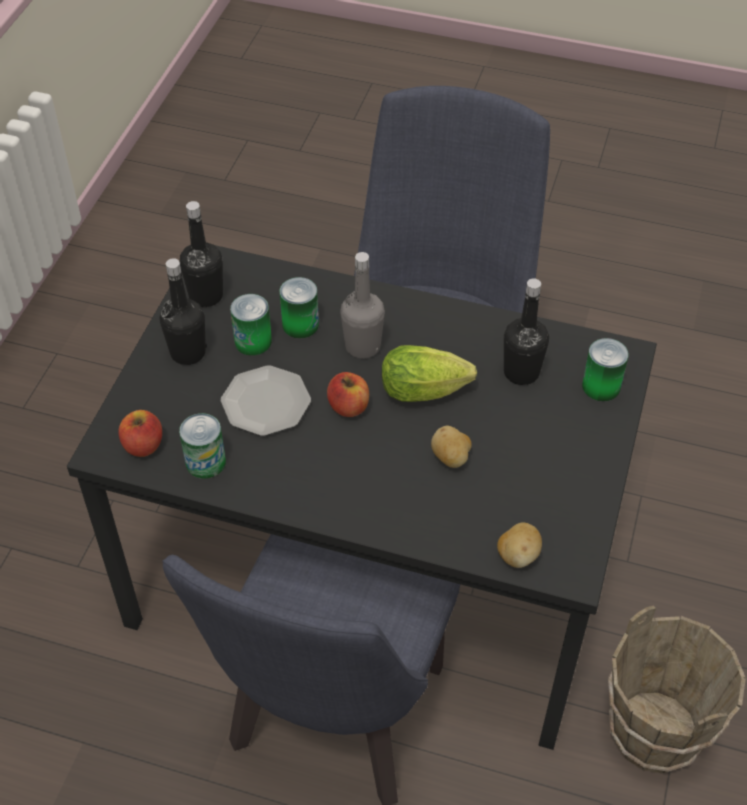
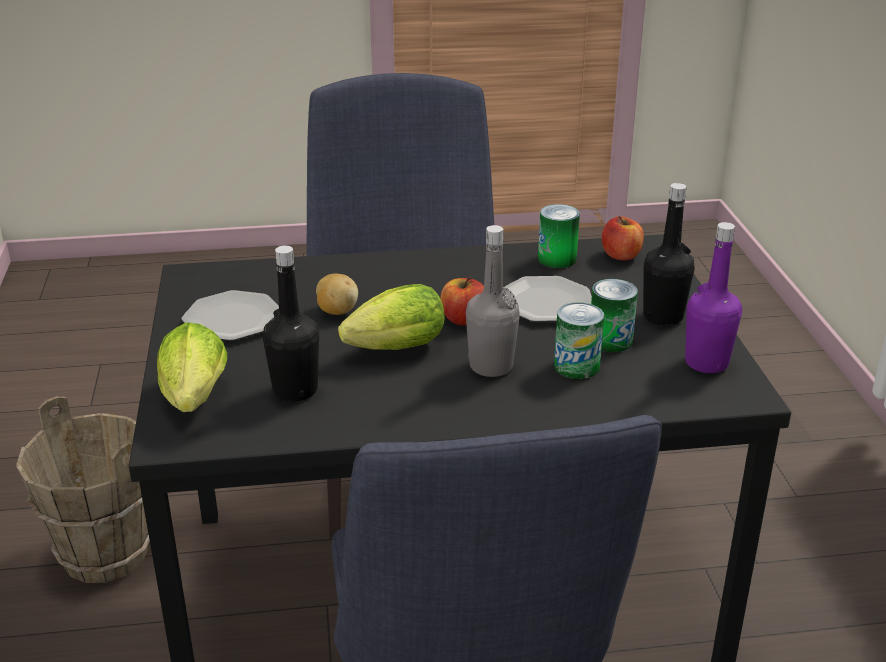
camera: 155 degrees right, 20 degrees down
(206, 296) = (706, 363): black bottle -> purple bottle
(518, 555) = (243, 272): potato -> none
(547, 480) = (233, 319): none -> plate
(601, 386) = (194, 402): can -> lettuce

